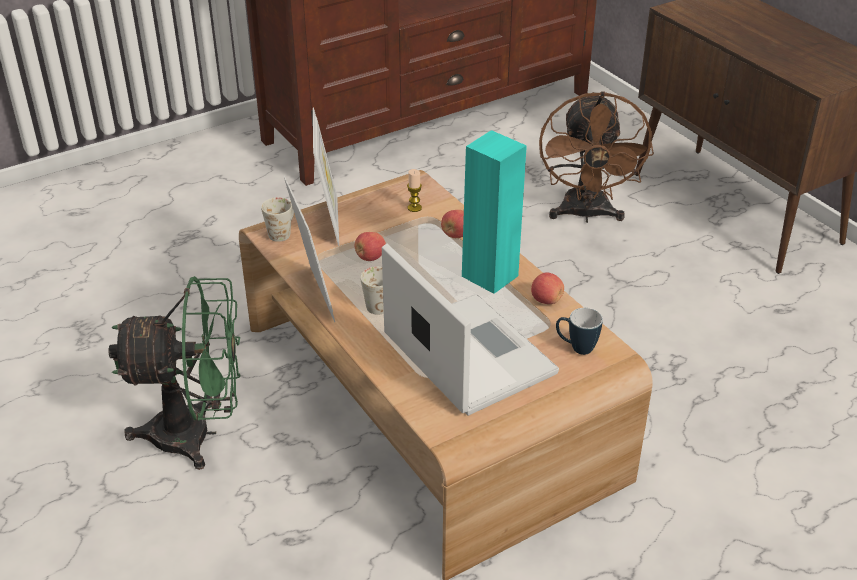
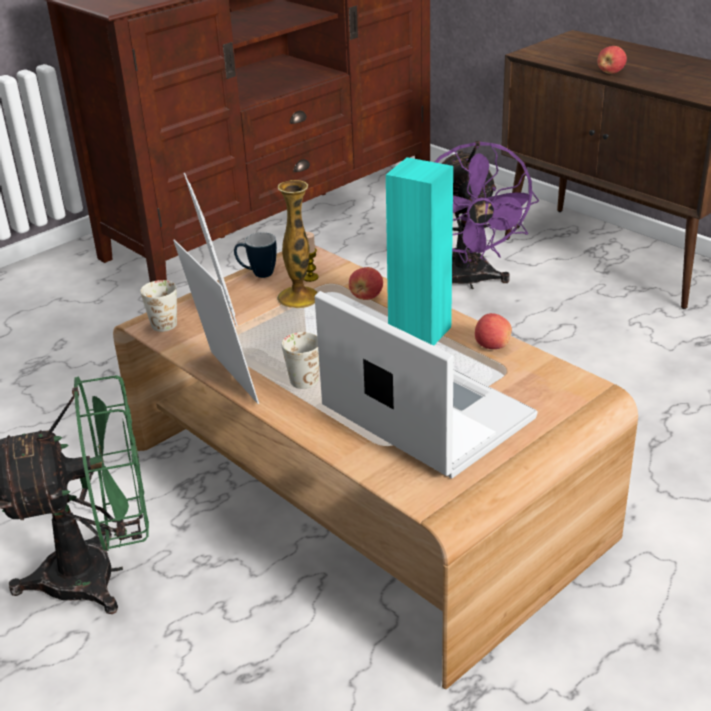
camera: 10 degrees left, 5 degrees down
(370, 257) = (277, 332): apple -> apple (610, 72)
(398, 226) = (298, 298): none -> vase
(576, 348) = (545, 388): mug -> mug (257, 274)
(586, 215) = (468, 282): brown fan -> purple fan

